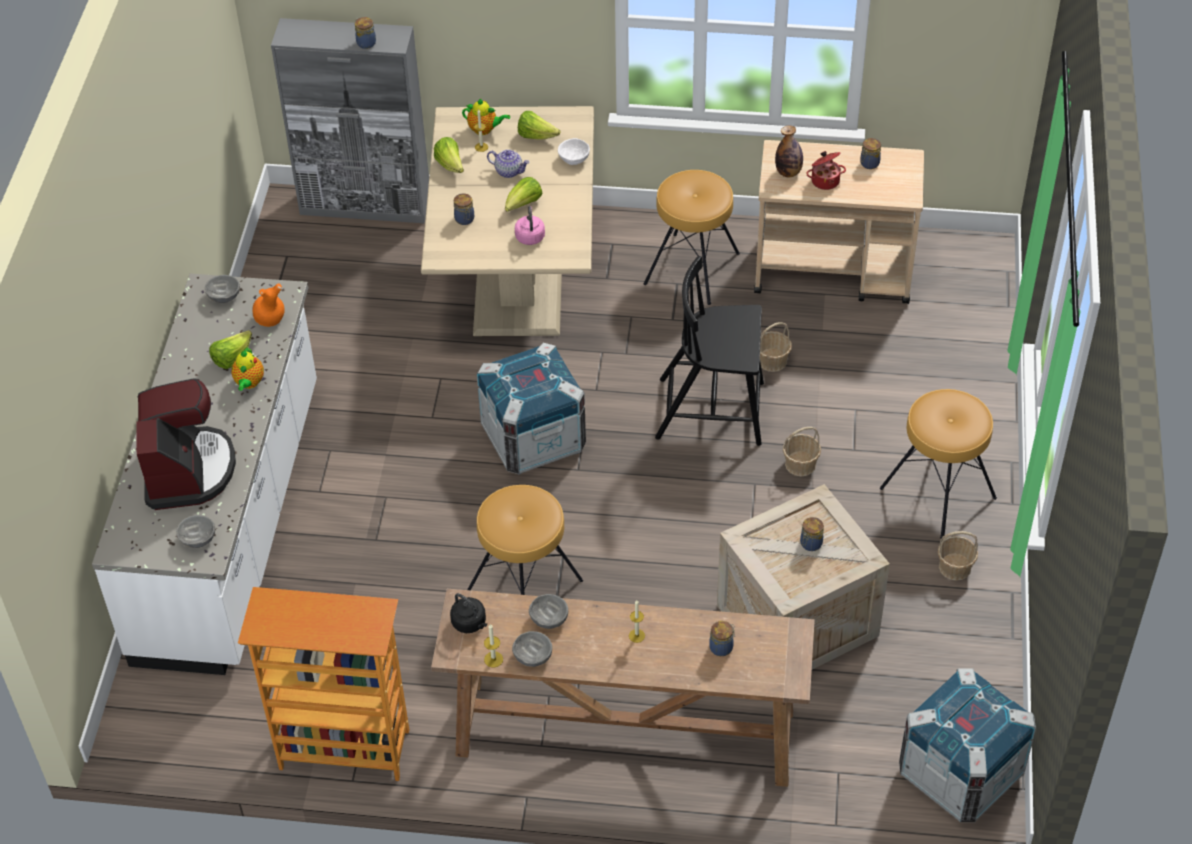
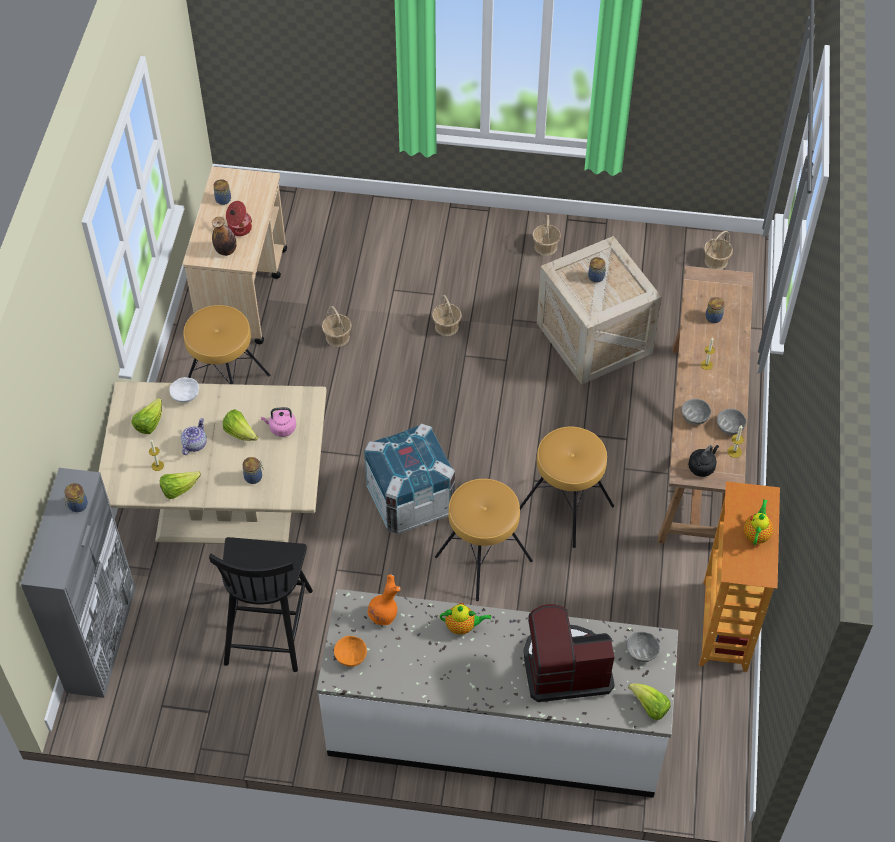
camera: 90 degrees left, 5 degrees up
(224, 296) = (351, 656): grey bowl -> orange bowl
(232, 358) = (431, 643): lettuce -> lettuce (649, 707)
(484, 130) = (133, 463): teapot -> teapot (756, 534)
(713, 411) = (388, 378): black chair -> black chair (268, 624)
(938, 492) = (477, 249): brown stool -> brown stool (483, 558)
(960, 773) = (716, 261): crate -> basket

